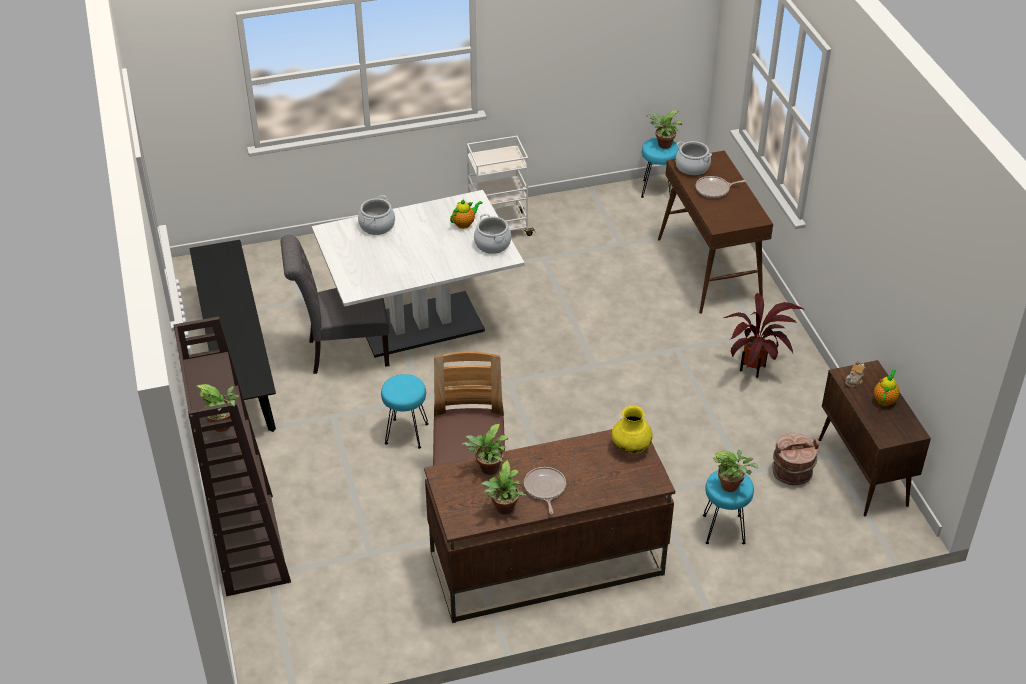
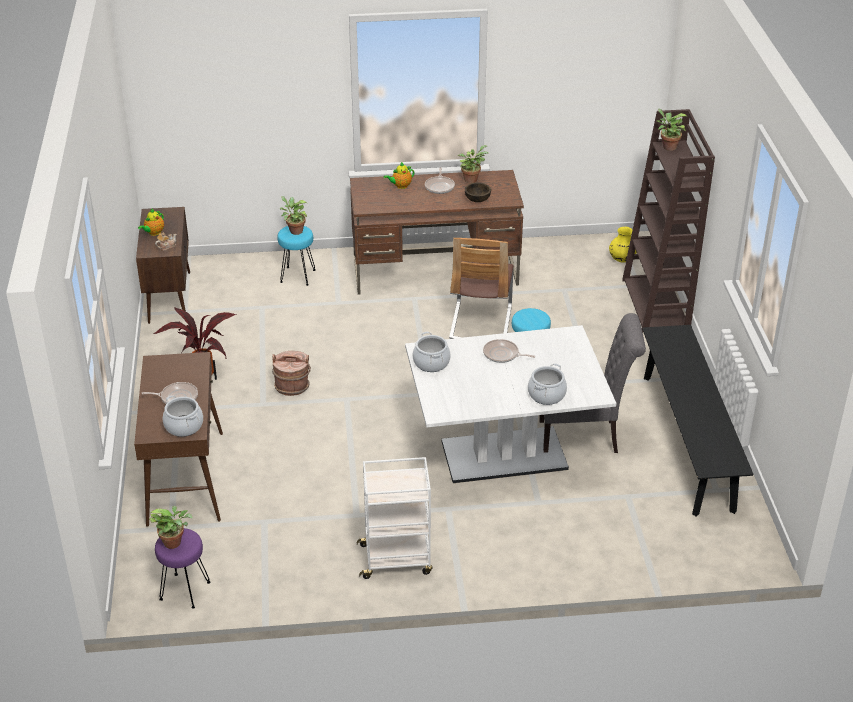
camera: 170 degrees left, 5 degrees down
(423, 260) = (502, 354): none -> frying pan
(465, 223) = (454, 387): teapot -> teapot (400, 186)
(487, 470) = (477, 199): potted plant -> brown bowl
(631, 447) = (369, 201): yellow vase -> yellow vase (622, 259)
(657, 190) = (185, 590): turquoise stool -> purple stool
(792, 473) = (224, 303): brown bucket -> brown bucket (292, 386)

